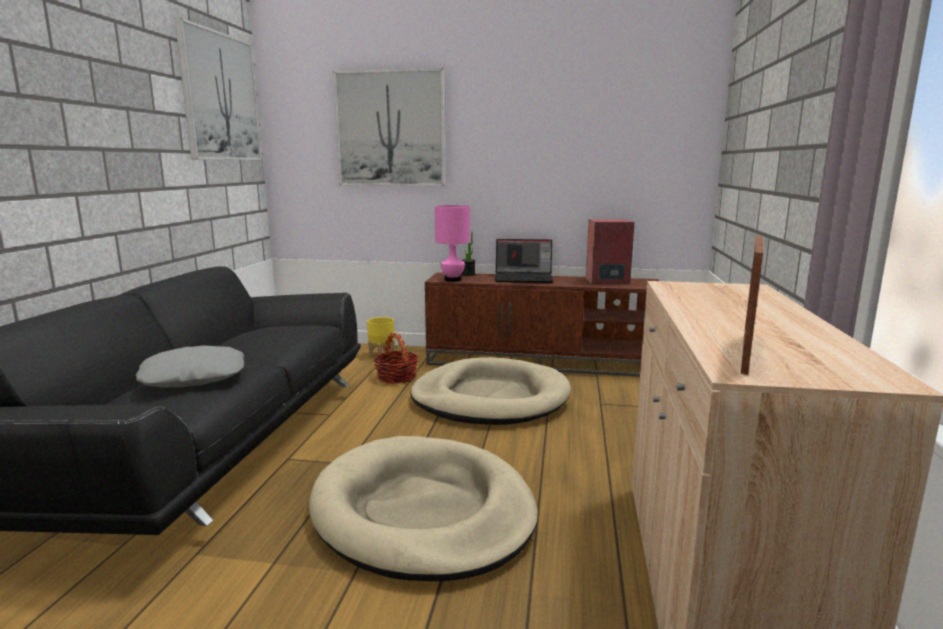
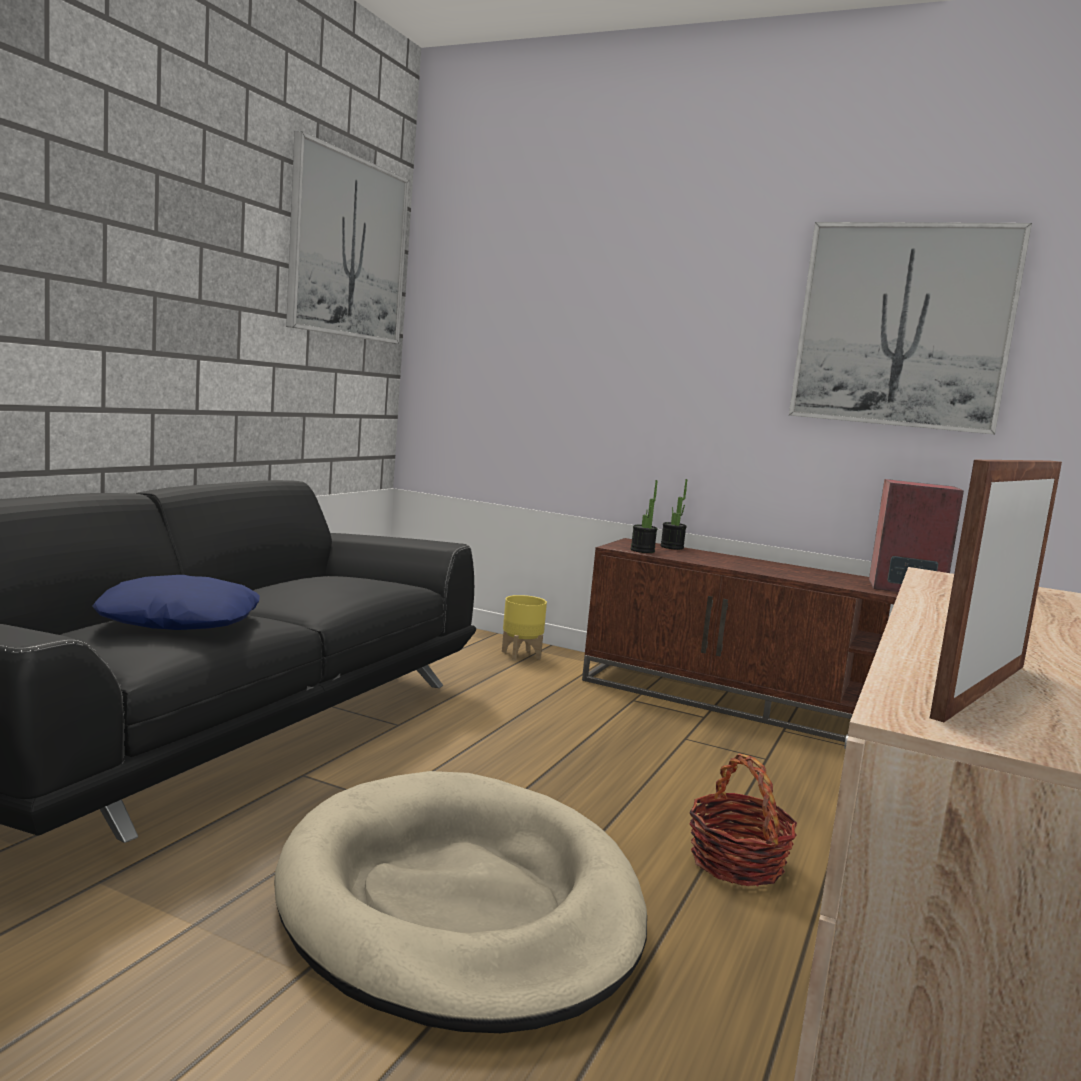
camera: 15 degrees right, 5 degrees down
(194, 377) = (180, 619): grey pillow -> blue pillow
(390, 129) = (584, 311): picture -> picture (903, 326)
(397, 377) = (526, 690): basket -> basket (737, 863)
(453, 280) = (642, 550): pink table lamp -> potted plant
(490, 398) = (659, 750): beige dog bed -> none
(524, 278) = (761, 565): laptop -> none

